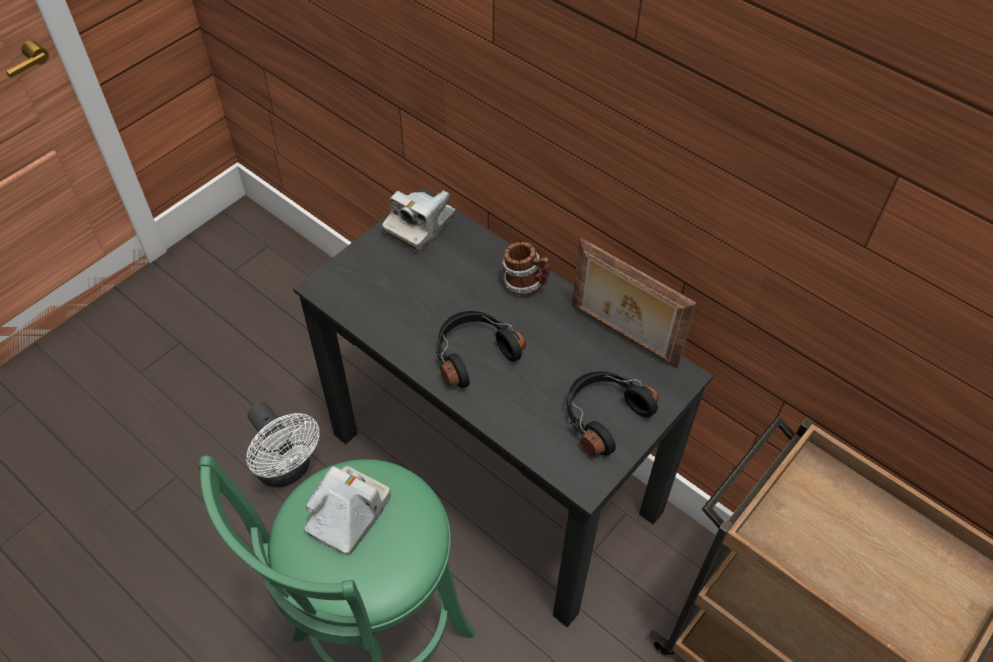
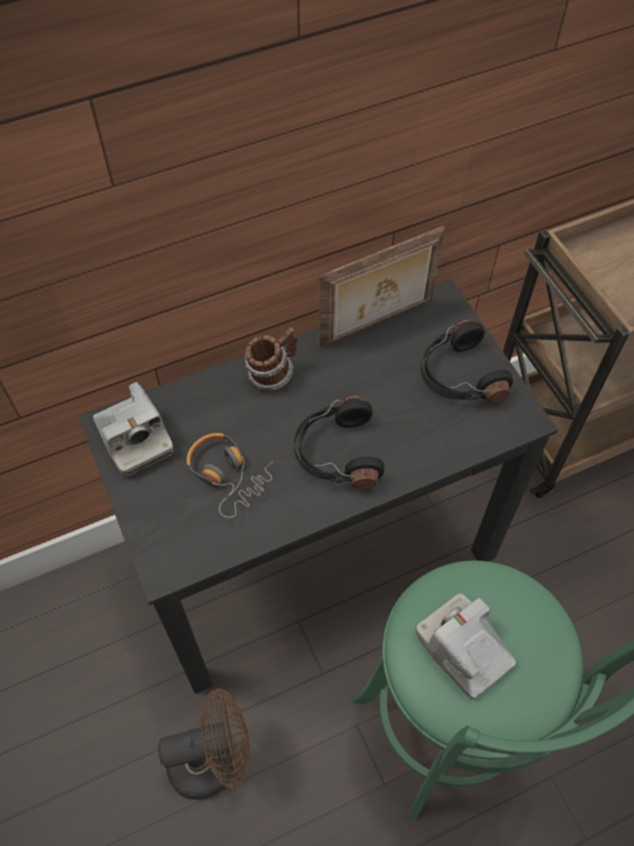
camera: 65 degrees left, 5 degrees up
(287, 470) = (213, 760): white fan -> brown fan
(417, 292) = (227, 475): none -> headphones

